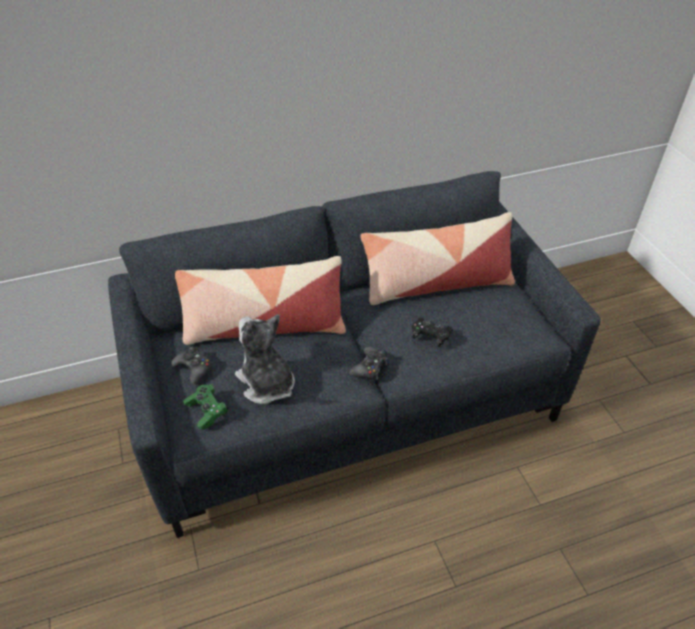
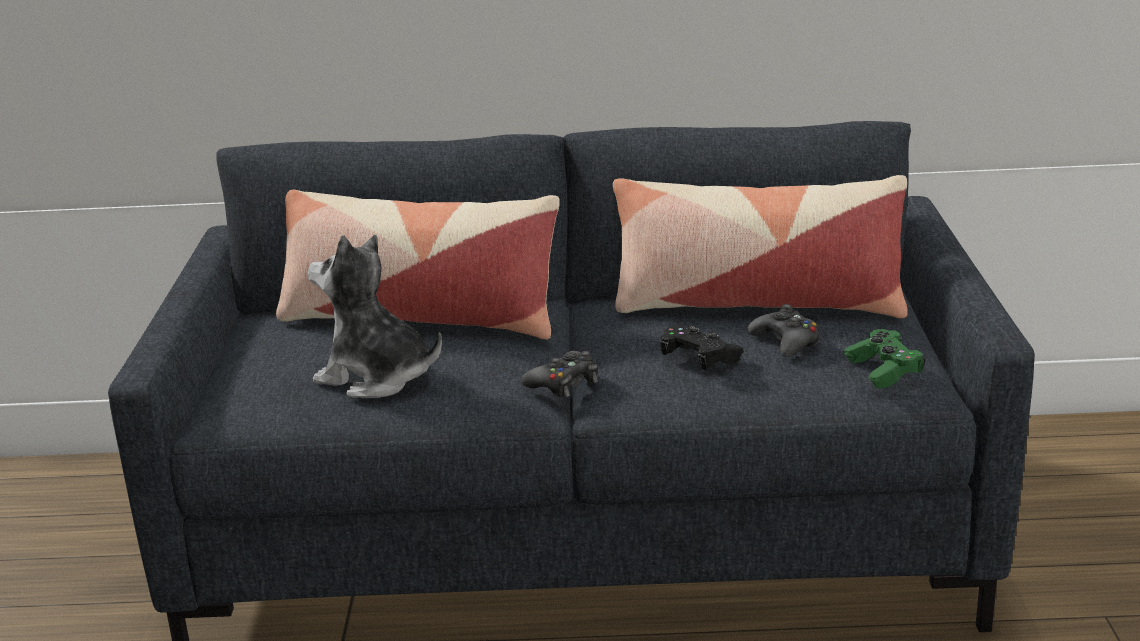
camera: 20 degrees right, 20 degrees down
(194, 368) = (273, 348): black game controller -> black game controller (786, 342)
(207, 411) = (259, 394): green game controller -> green game controller (883, 371)
(266, 383) = (376, 377): plush toy -> plush toy turned 45 degrees counterclockwise

